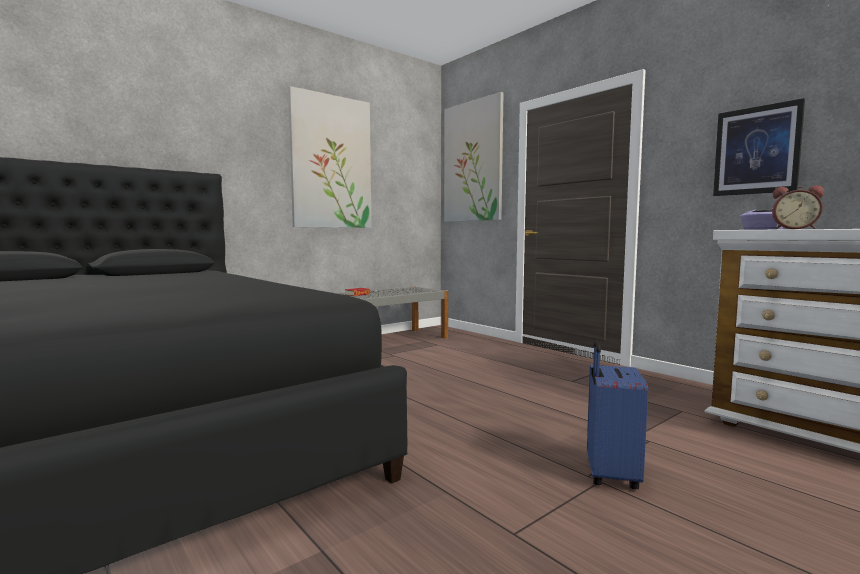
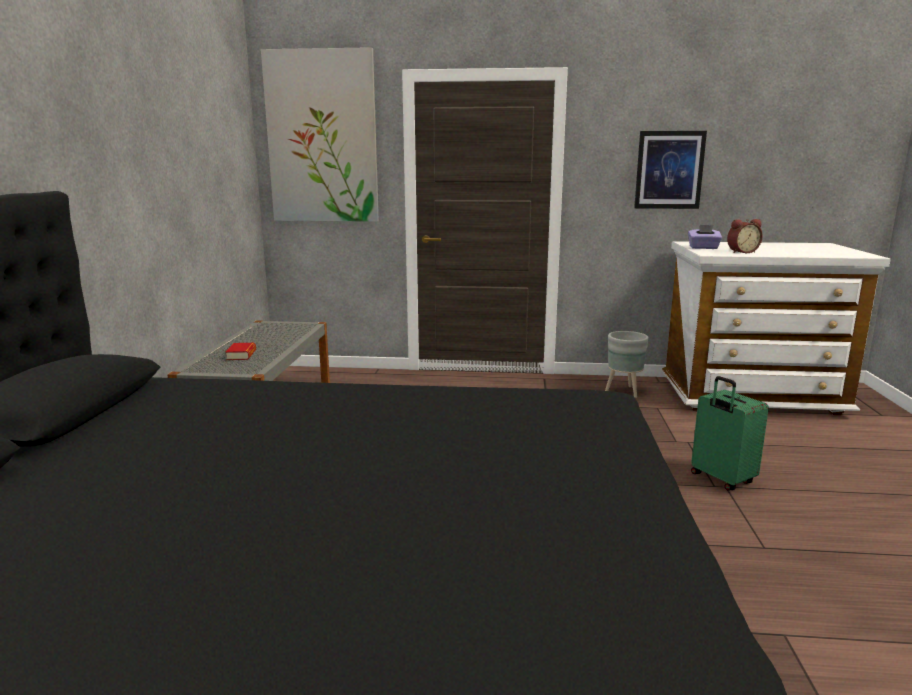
camera: 45 degrees left, 10 degrees up
(331, 162) = (161, 144): picture -> none
(609, 475) = (721, 479): blue suitcase -> green suitcase
(674, 392) = (624, 391): none -> grey planter

